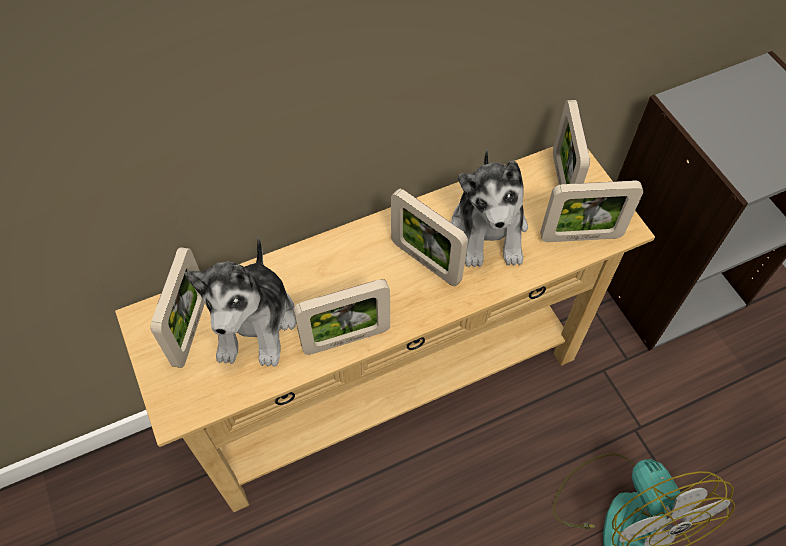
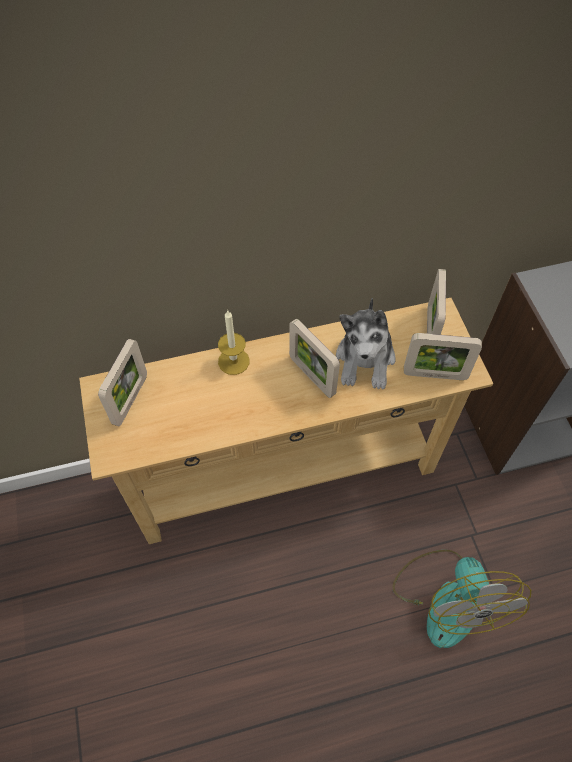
camera: 10 degrees right, 0 degrees up
(255, 323) = (177, 402): plush toy -> none
(319, 257) = (233, 361): none -> candle
(346, 339) = (241, 424): picture frame -> none

